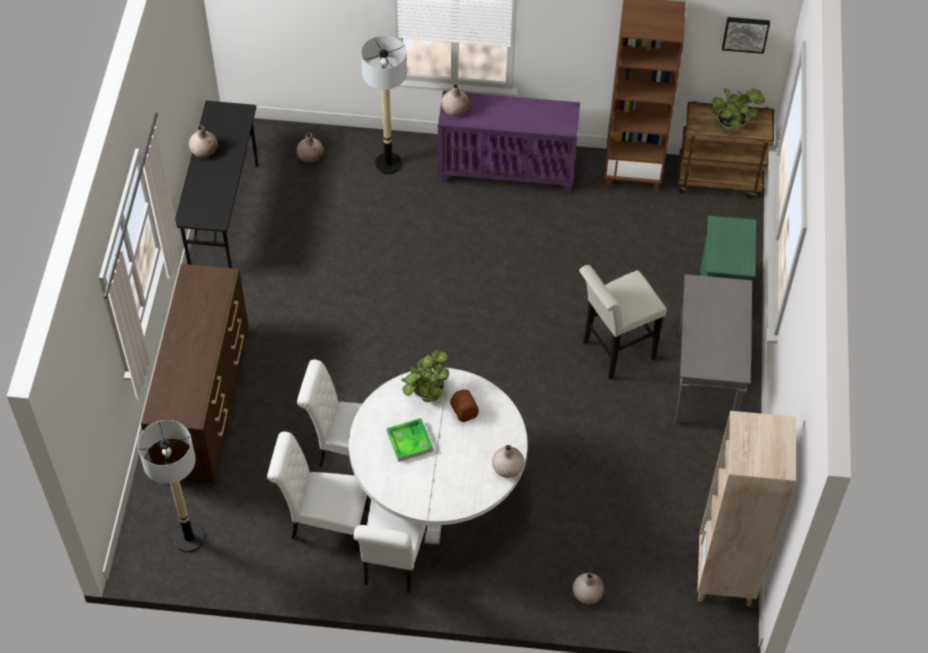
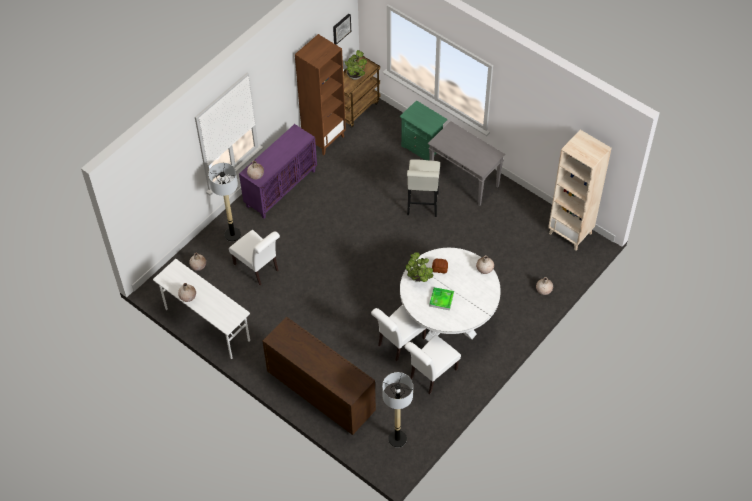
camera: 55 degrees left, 0 degrees up
(224, 218) = (207, 325): black desk -> white desk
(393, 562) = (473, 358): white chair -> white chair (258, 269)

